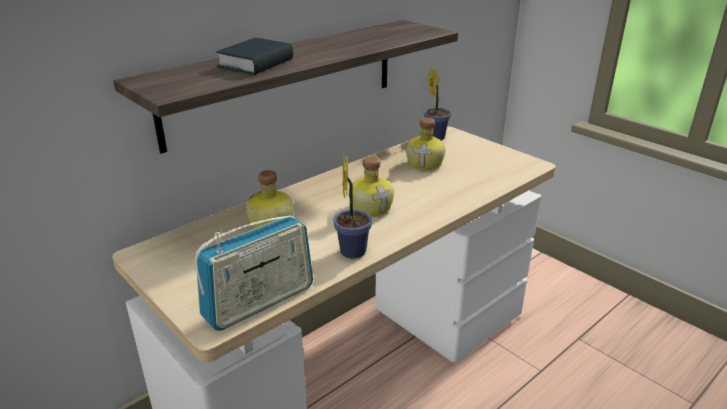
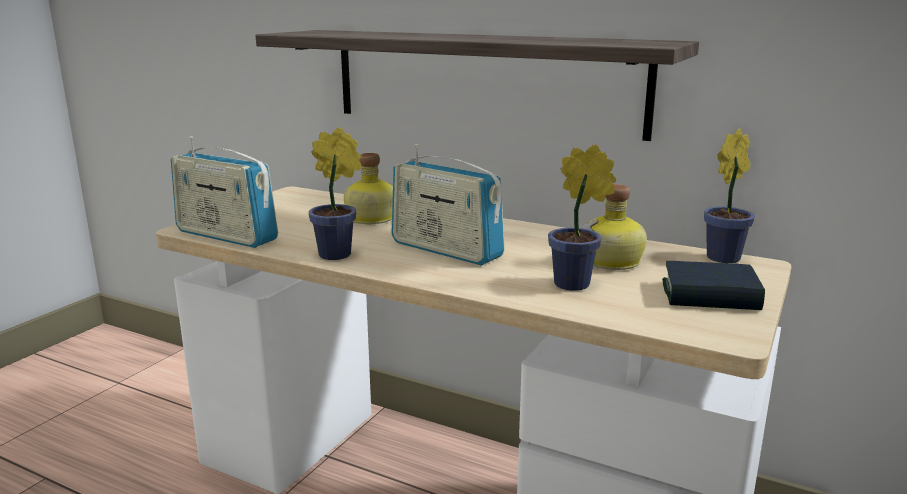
camera: 70 degrees right, 10 degrees down
(256, 64) = (395, 34): book -> book (710, 296)
(371, 207) = (445, 250): bottle -> radio
(455, 181) = (577, 284): none -> potted plant

